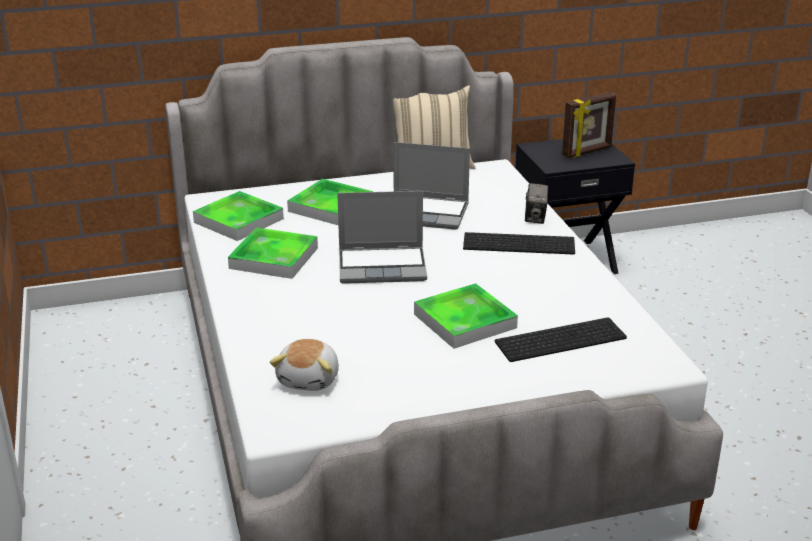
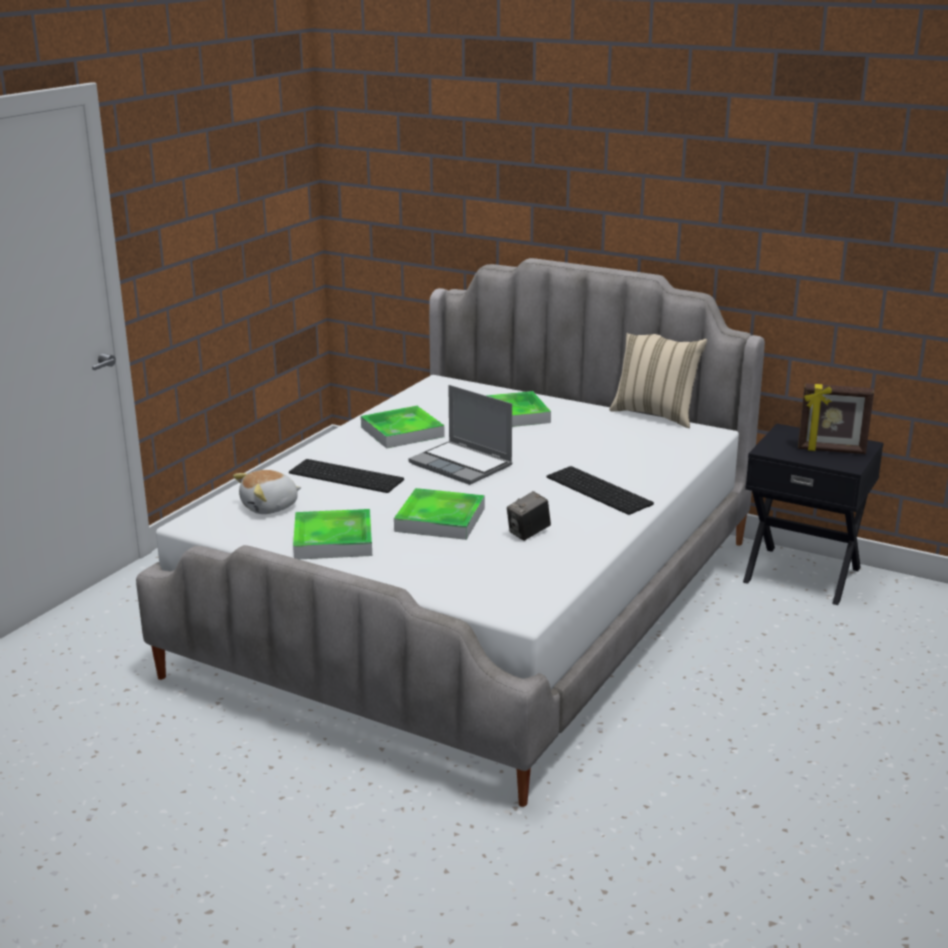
camera: 45 degrees right, 5 degrees down
(238, 220) = (430, 401): tray -> tray (333, 540)
(426, 213) = (574, 444): laptop -> none
(535, 218) = (656, 479): camera -> camera (528, 533)
(560, 338) = (481, 560): keyboard -> keyboard (348, 476)

